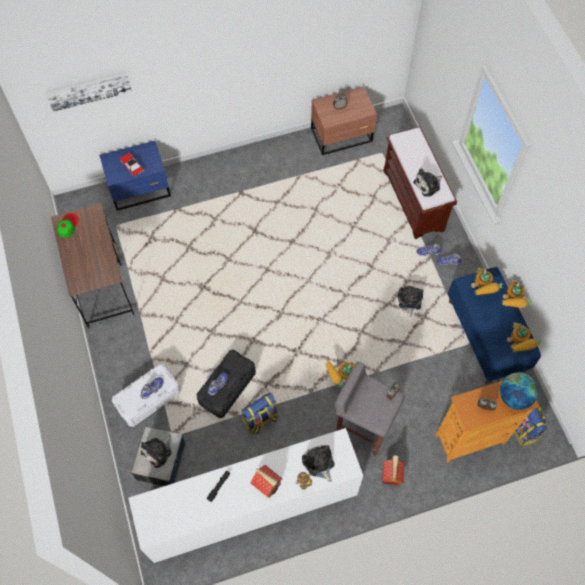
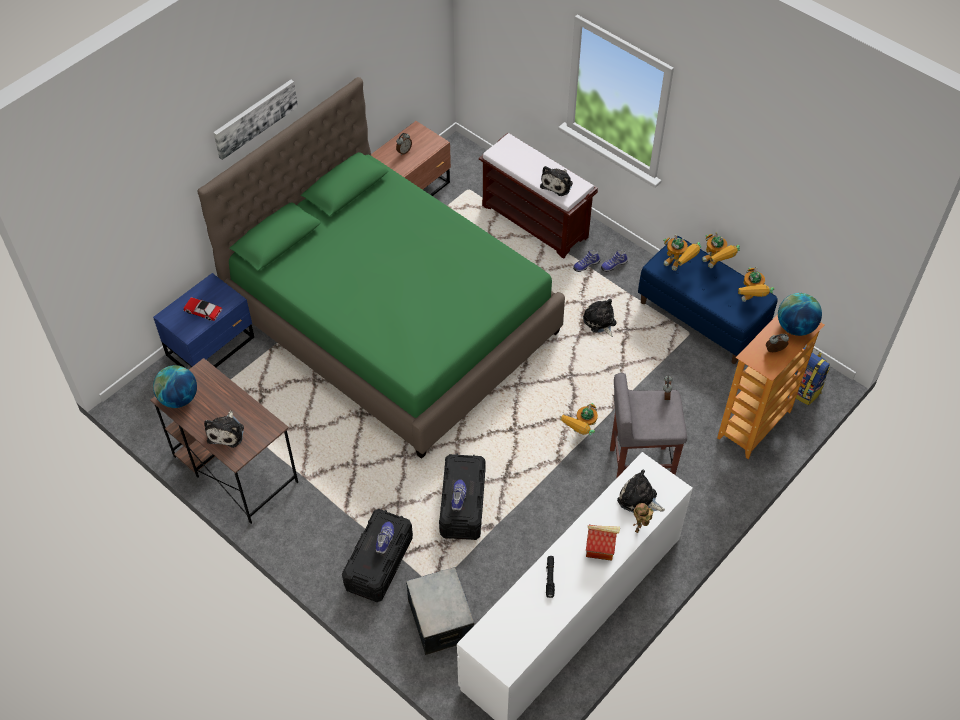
camera: 30 degrees left, 10 degrees down
(68, 225) = (179, 399): cap -> globe
(89, 90) = (136, 223): picture -> picture (255, 118)
(148, 399) = (378, 563): white storage box -> black storage box
(158, 451) = (440, 599): plush toy -> plush toy (227, 432)
(260, 420) = (523, 519): backpack -> none
(267, 228) = (393, 320): none -> green bed
(391, 474) = (700, 500): toy house -> none
(517, 347) = (750, 300): toy robot -> toy robot turned 45 degrees clockwise

